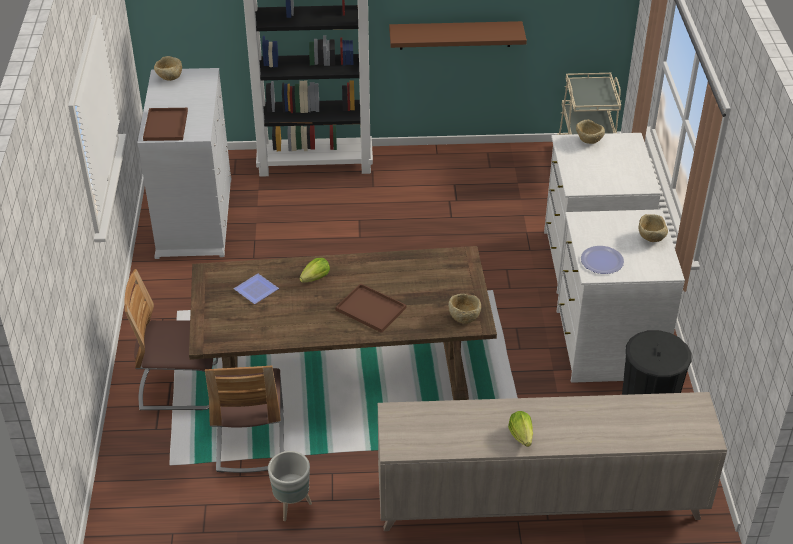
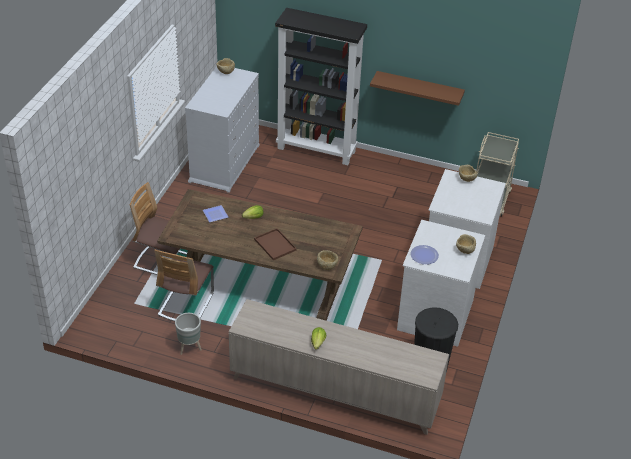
camera: 20 degrees right, 0 degrees up
(166, 126) = (207, 101): brown tray -> none

